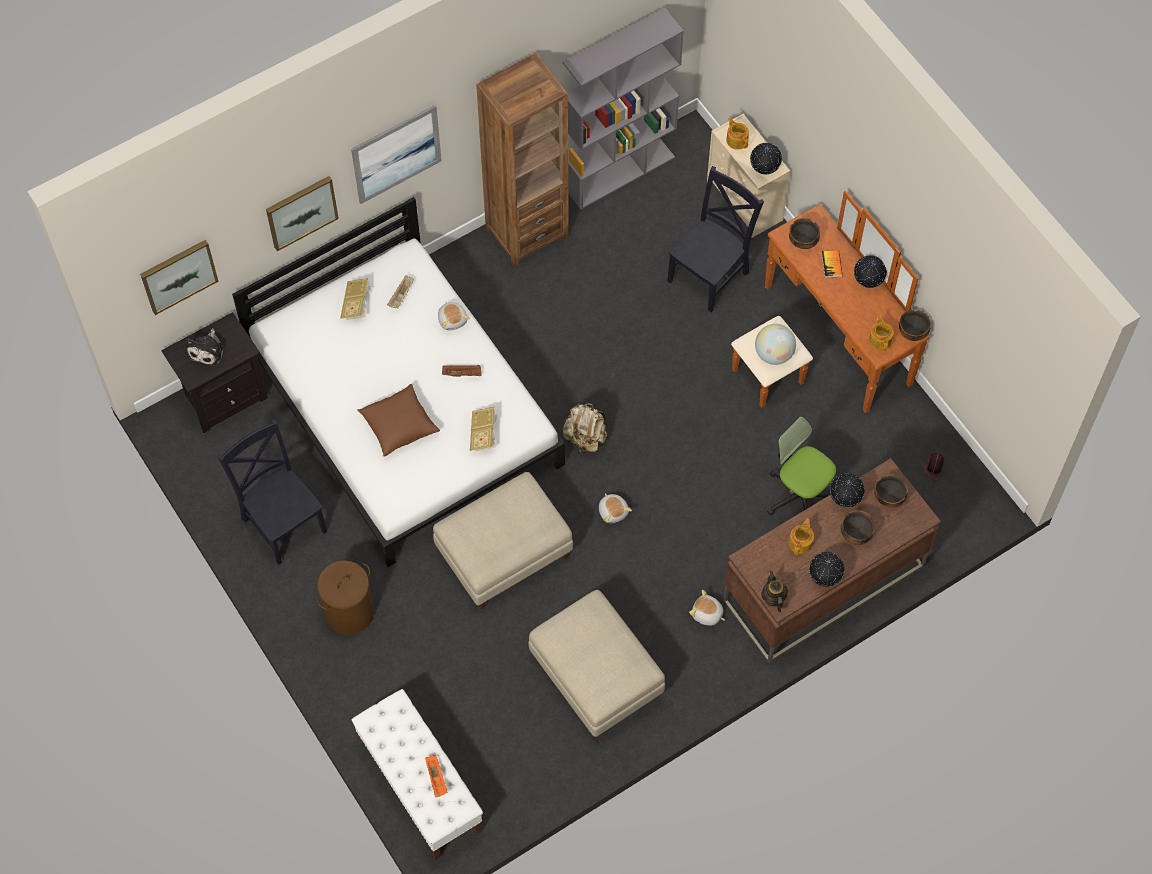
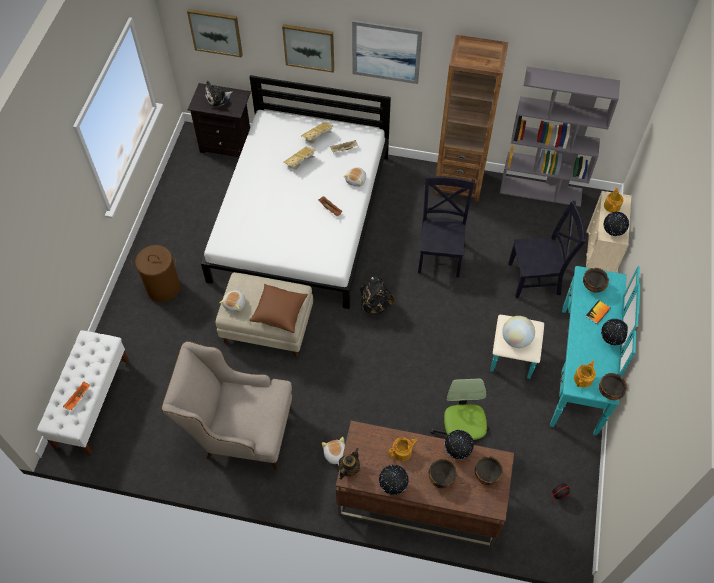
camera: 45 degrees right, 5 degrees down
(282, 522) = (185, 220): black chair -> black chair (440, 254)
(399, 425) = (270, 208): brown pillow -> brown pillow (280, 312)
(484, 435) = (306, 247): book -> book (300, 162)
(585, 438) = (375, 304): beige backpack -> black backpack
(595, 676) = (239, 431): beige ottoman -> beige armchair
(613, 511) = (347, 354): plush toy -> plush toy (235, 304)
(822, 345) = (563, 367): brown dresser -> turquoise dresser

